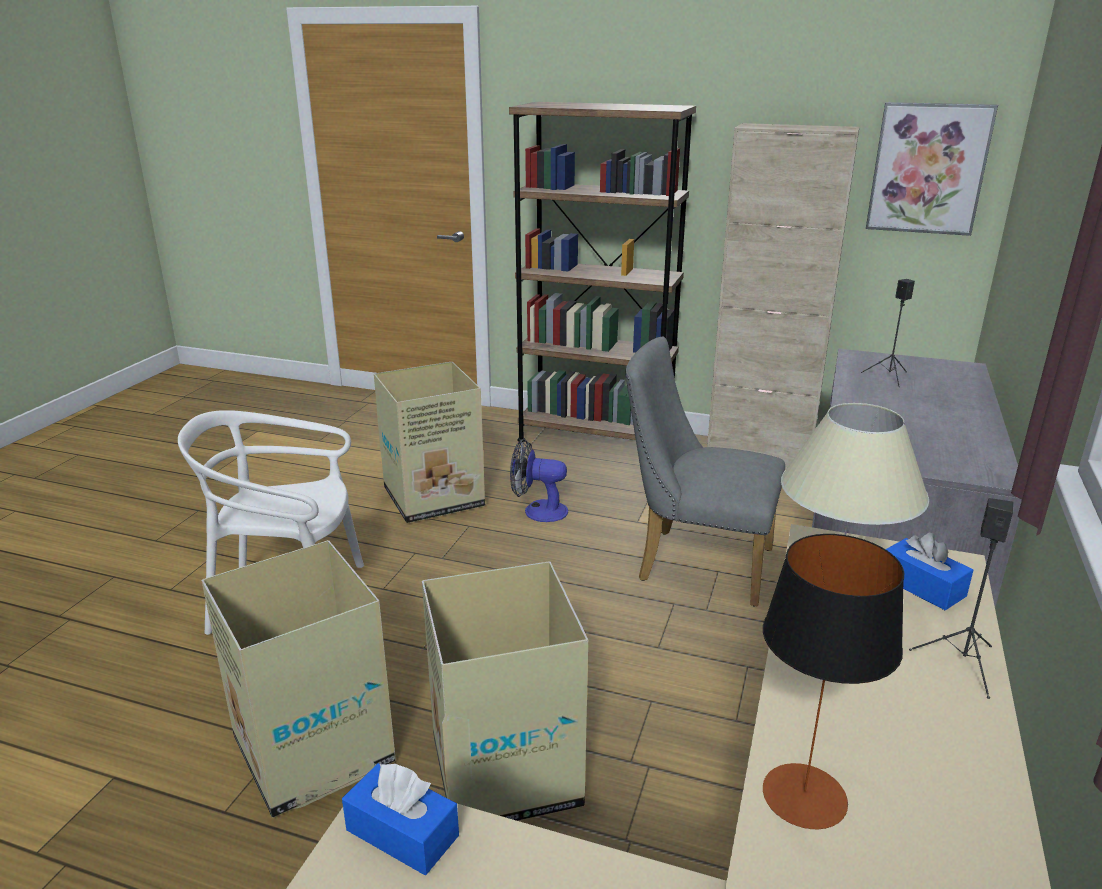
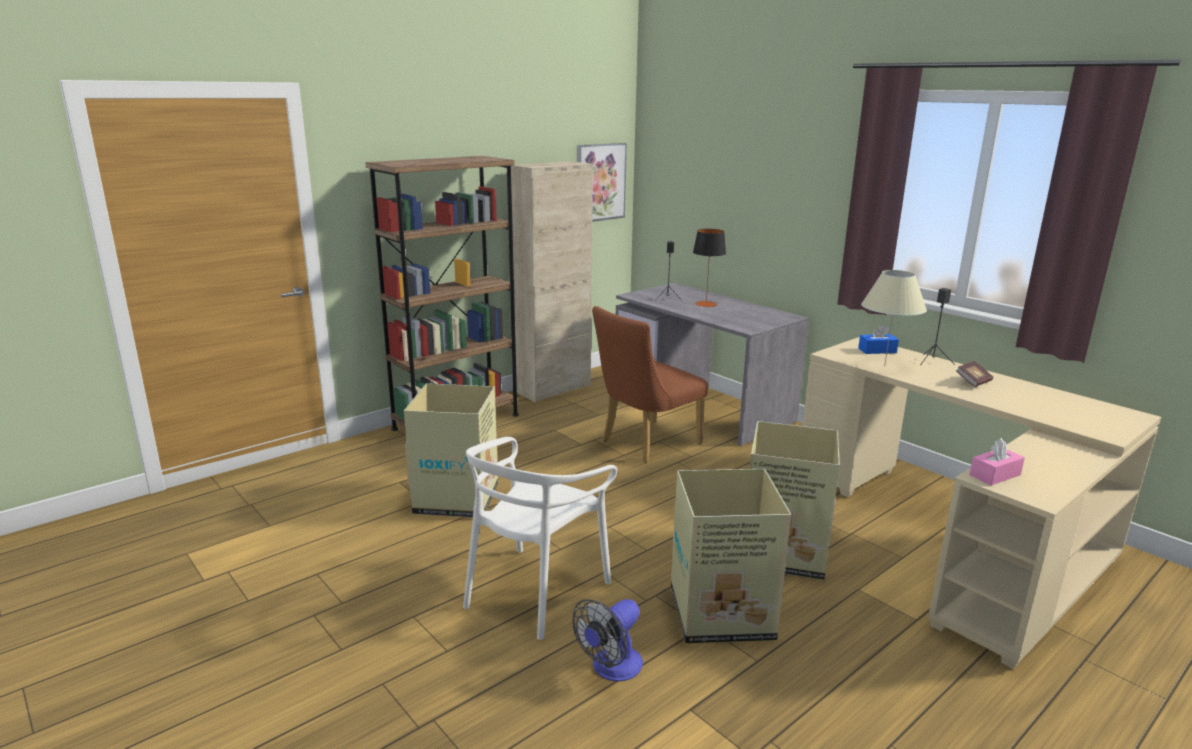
camera: 60 degrees left, 5 degrees down
(402, 833) = (994, 475): blue tissue box -> pink tissue box
(538, 510) = (527, 468): fan -> fan (611, 668)
(695, 563) = (645, 444): grey chair -> brown chair
(804, 796) = (1001, 401): table lamp -> table lamp (706, 304)
(894, 739) = (973, 382): none -> book

